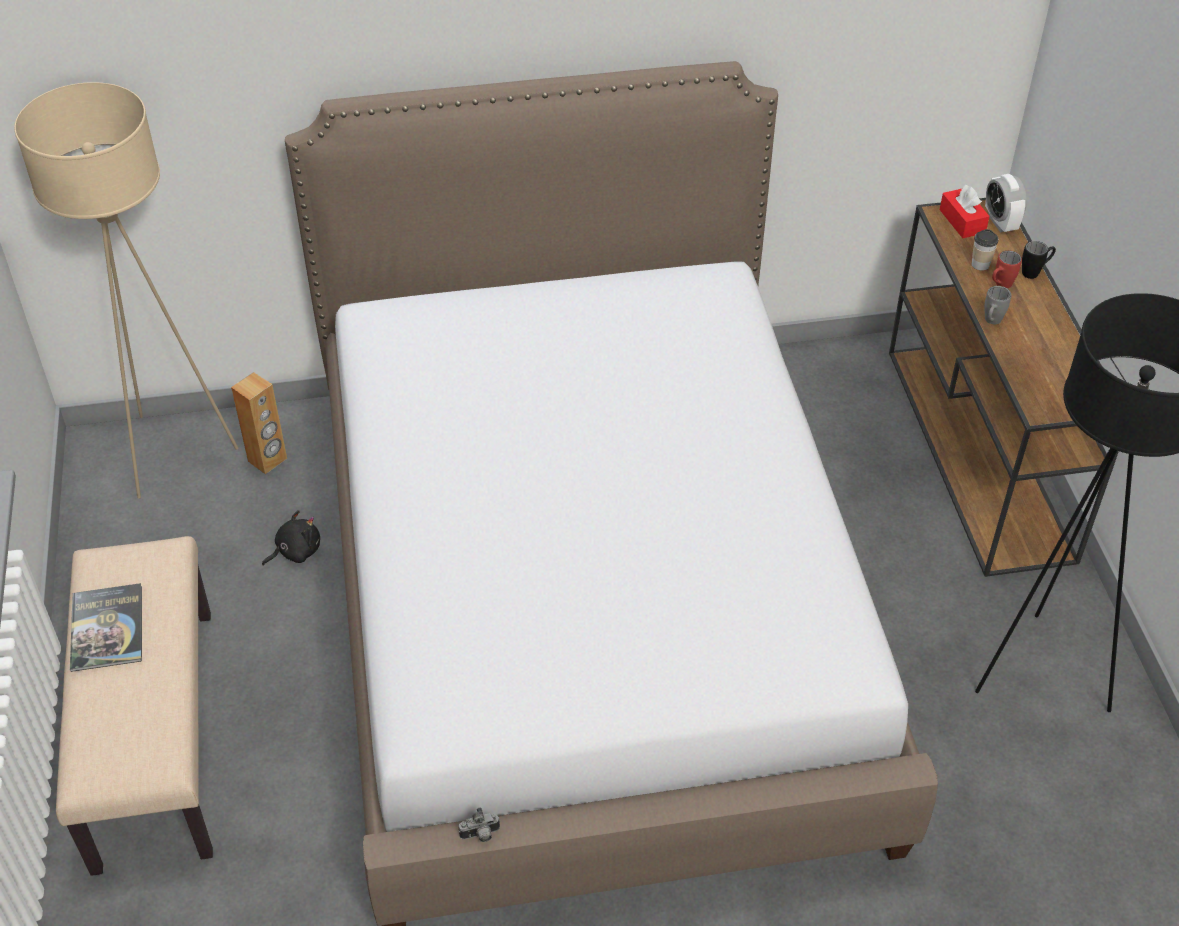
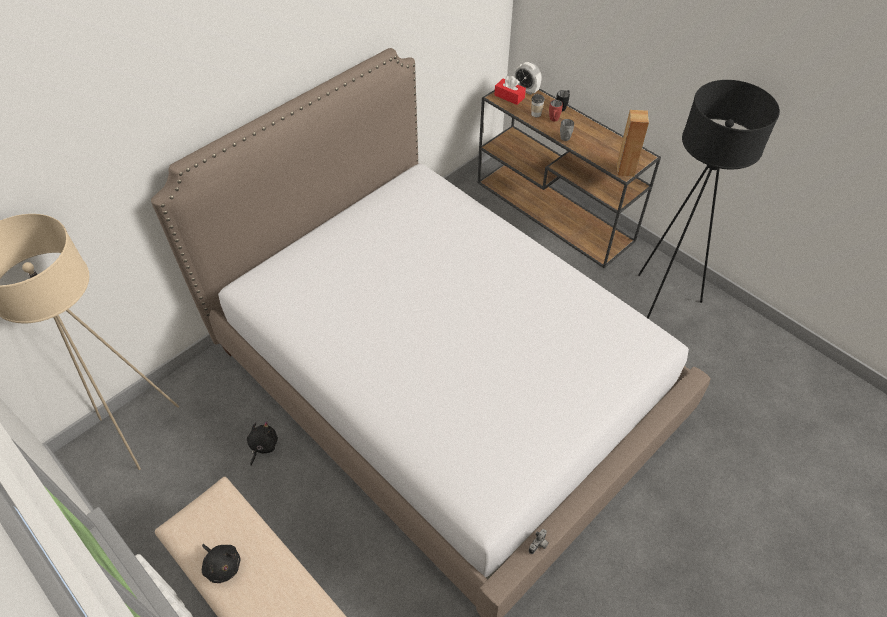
camera: 35 degrees left, 5 degrees up
(107, 628) = (222, 565): book -> black plush toy
(268, 460) = (203, 403): brown speaker -> brown speaker (625, 170)

